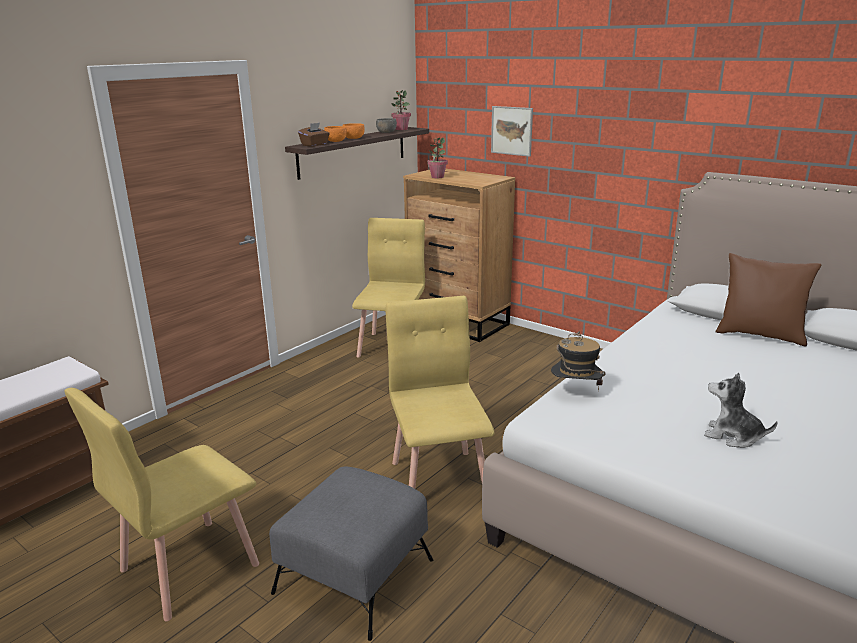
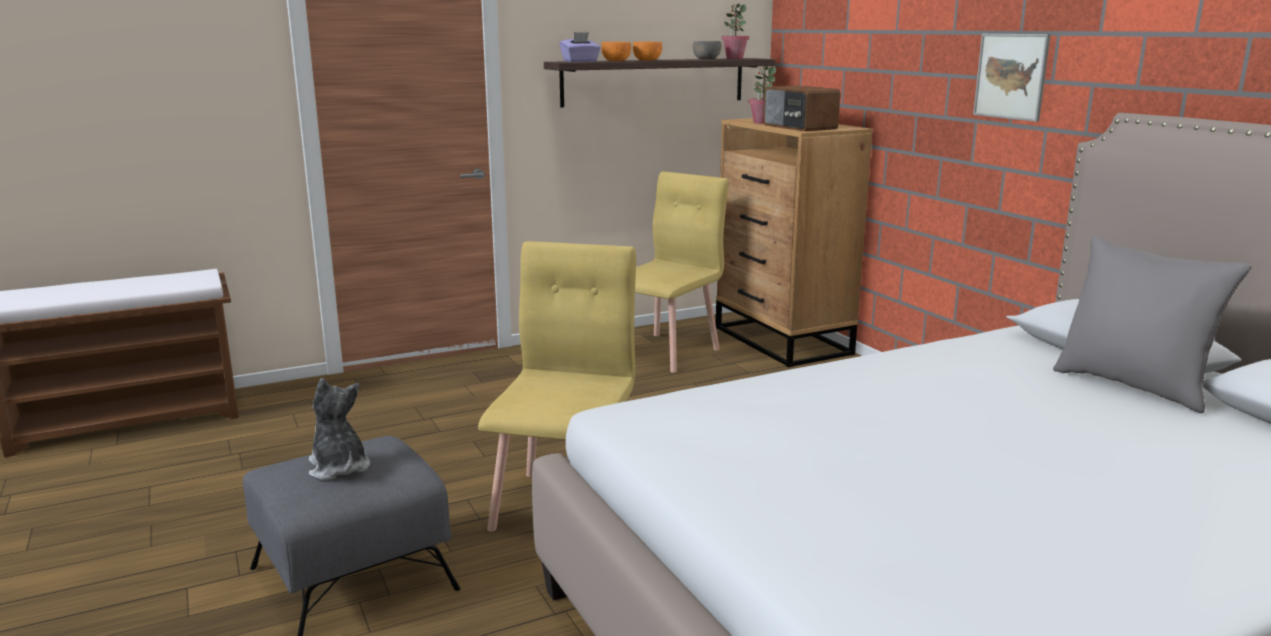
camera: 25 degrees right, 5 degrees down
(188, 567) = (203, 518): yellow chair -> none
(315, 145) = (580, 61): brown tissue box -> purple tissue box
(470, 180) = (799, 127): none -> radio
(512, 130) = (873, 59): picture -> picture (1011, 76)
(575, 394) = (708, 397): hat -> none
(732, 436) = (879, 492): plush toy -> plush toy (338, 468)
(760, 335) = (1133, 386): brown pillow -> grey pillow

